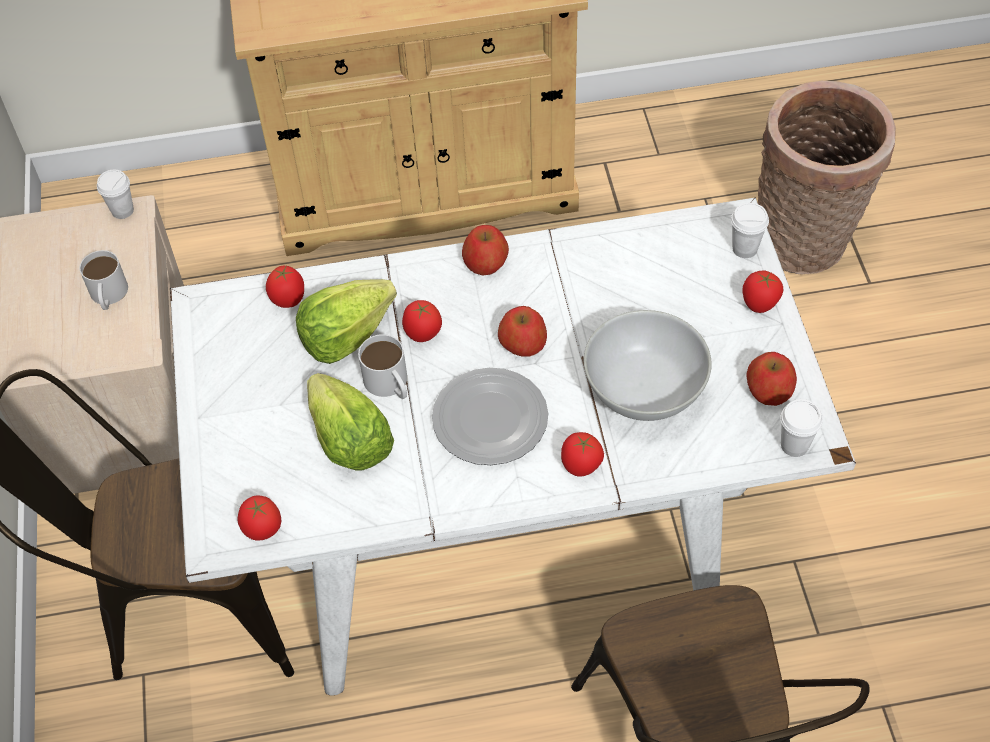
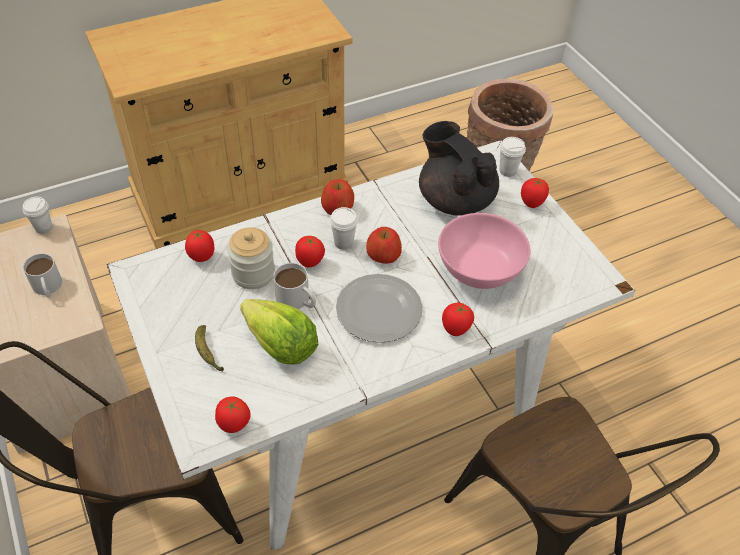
camera: 20 degrees left, 5 degrees down
(258, 431) = (207, 352): none -> banana
(346, 336) = (253, 273): lettuce -> jar
(645, 392) = (479, 272): white bowl -> pink bowl
(651, 279) = (455, 199): none -> black teapot
(769, 390) = (560, 255): apple -> none
(794, 445) = (592, 287): white cup -> white cup (343, 243)

